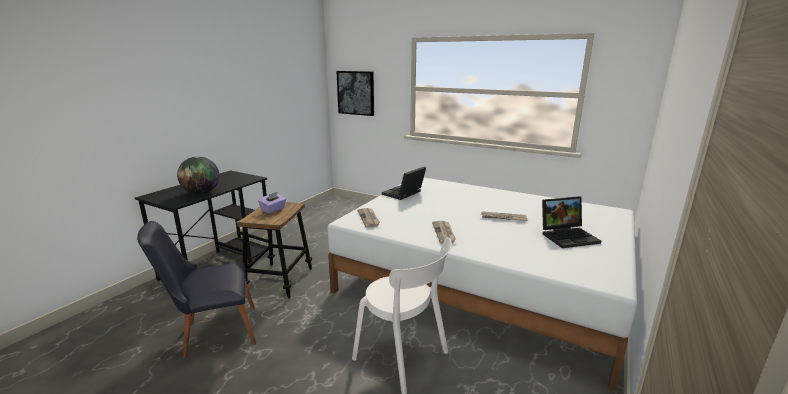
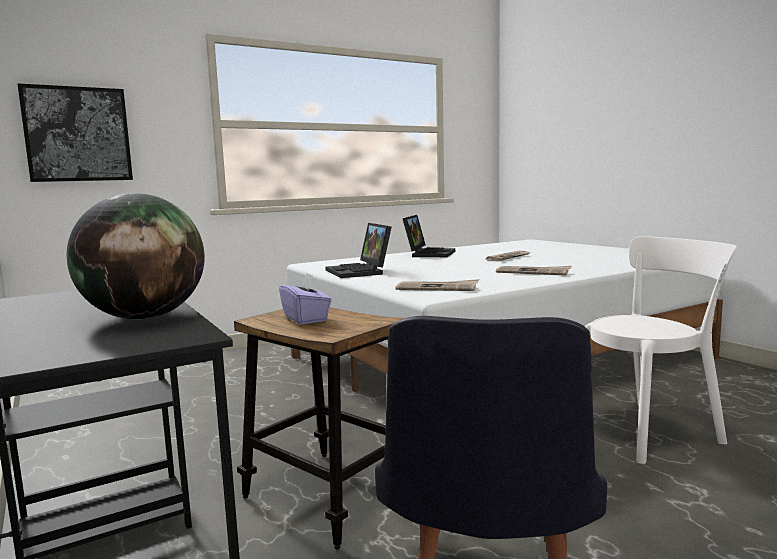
camera: 60 degrees left, 10 degrees down
(568, 236) = (580, 252): laptop -> laptop (429, 254)

